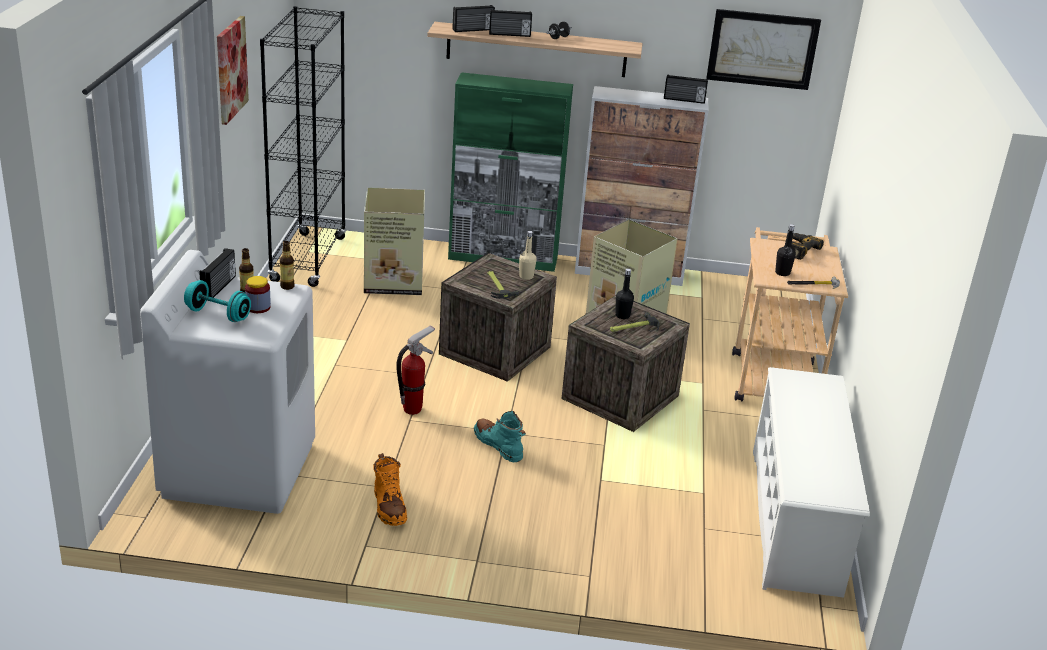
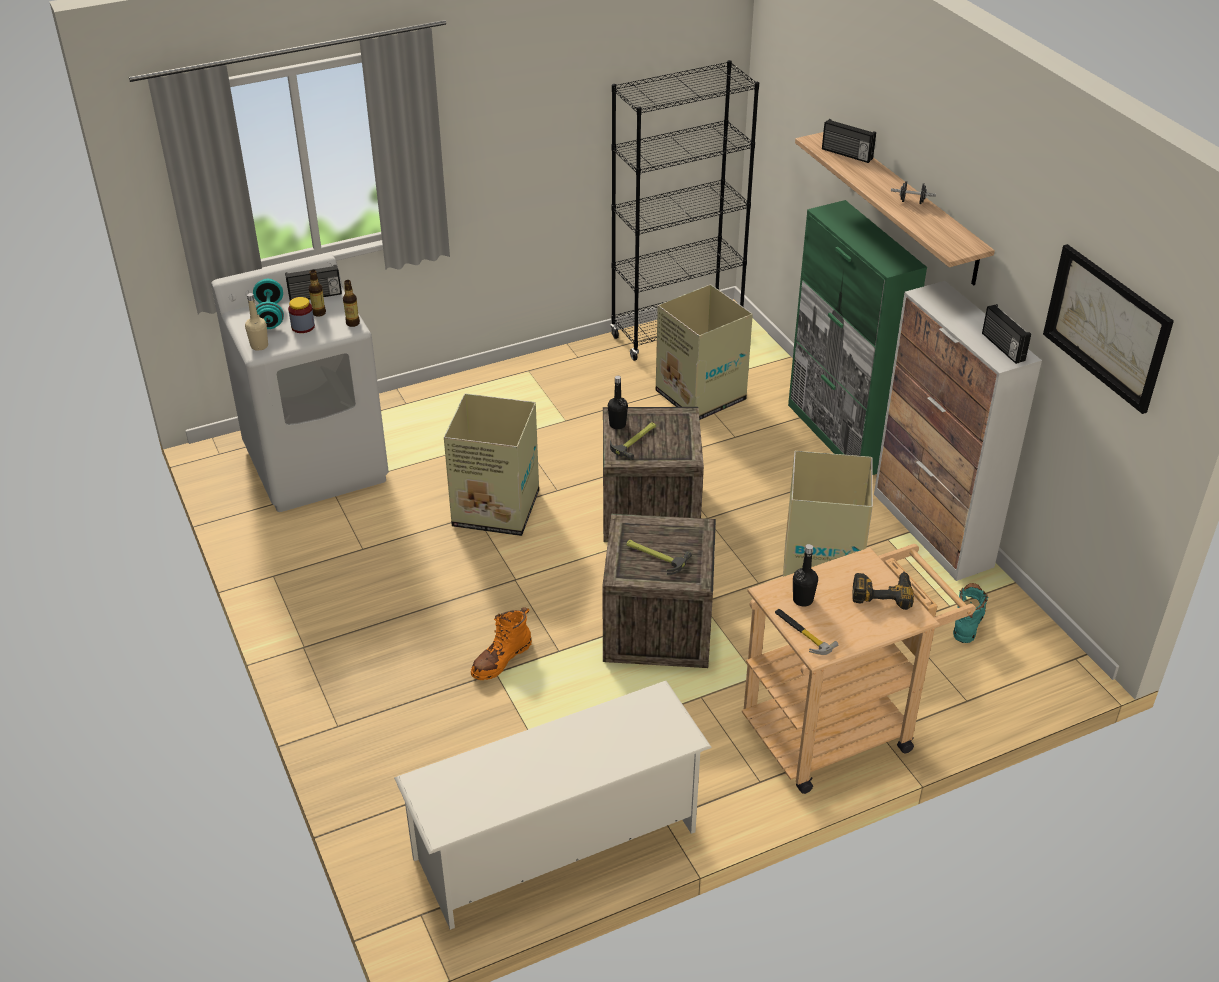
camera: 60 degrees right, 10 degrees up
(230, 69) = (534, 105): picture -> none
(389, 507) = (336, 563): orange boot -> orange boot (501, 659)
(413, 409) = (494, 508): fire extinguisher -> cardboard box
(498, 445) = (488, 584): turquoise boot -> turquoise boot (968, 618)
(509, 34) = (869, 175): radio -> none
(526, 276) = (677, 449): beige bottle -> beige bottle (259, 346)
(622, 315) = (671, 540): black bottle -> black bottle (617, 424)

